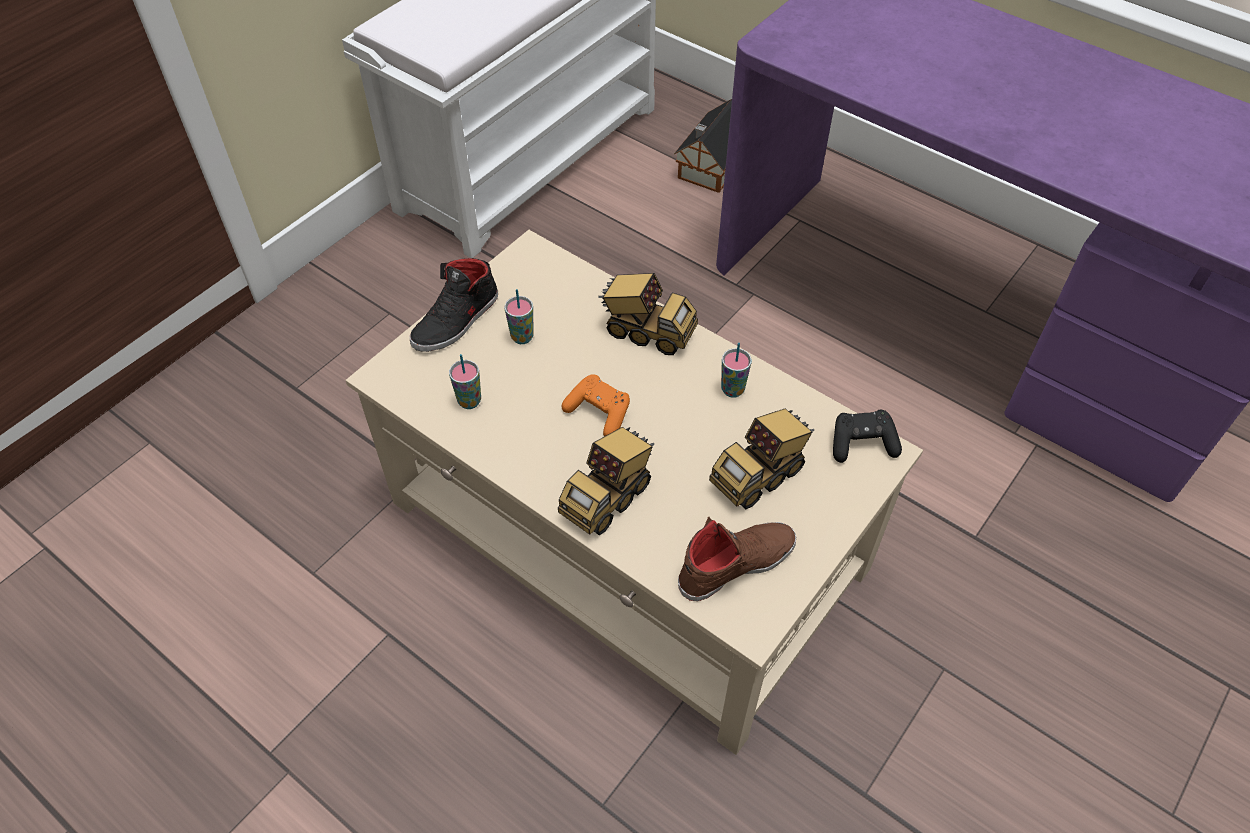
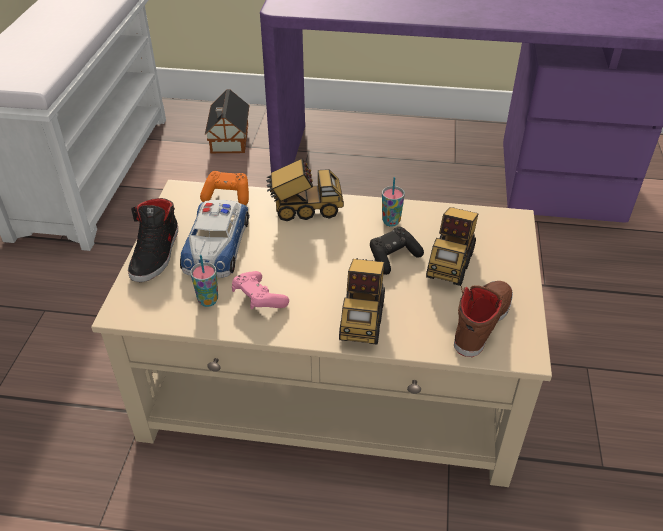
camera: 30 degrees left, 10 degrees down
(519, 423) = (258, 299): none -> pink game controller
(522, 337) = (216, 245): cup -> toy car
(599, 413) = (312, 270): orange game controller -> orange game controller (227, 196)
(862, 443) = (496, 220): black game controller -> black game controller (393, 257)

